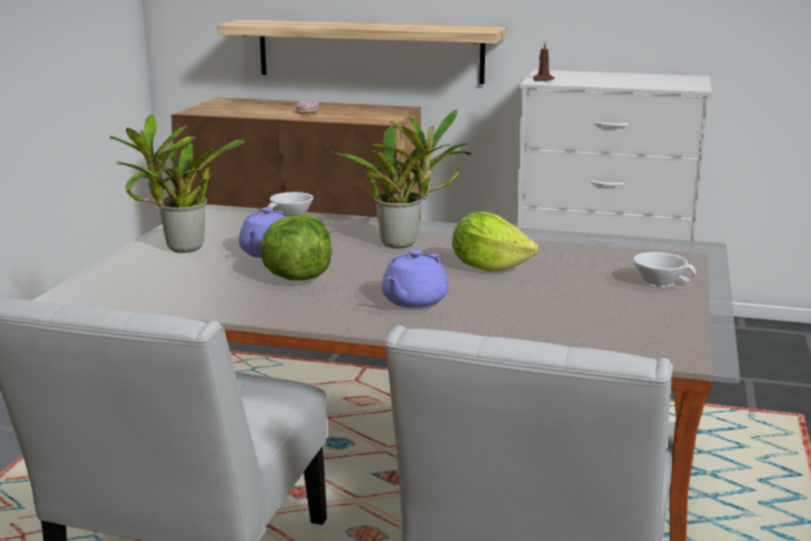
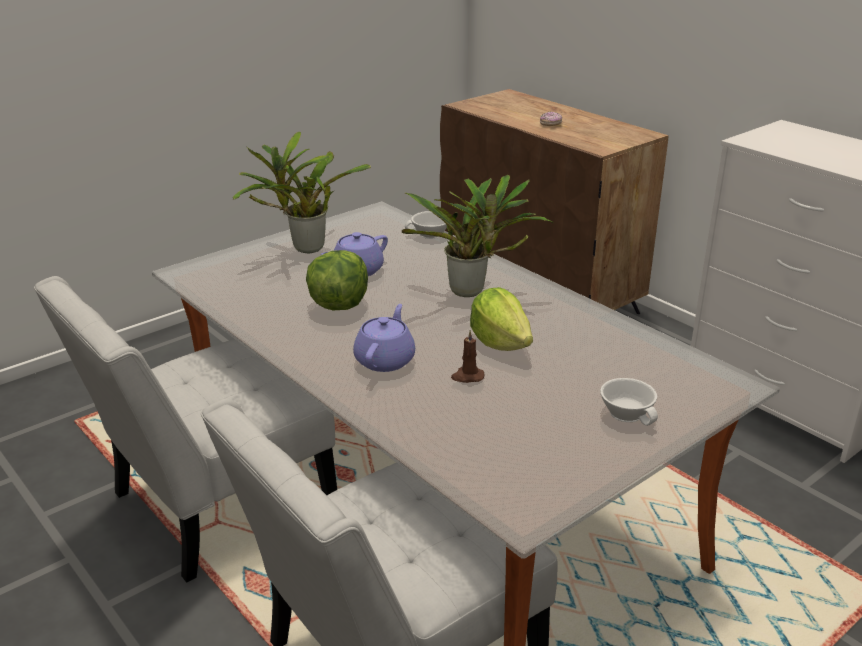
camera: 35 degrees right, 10 degrees up
(370, 51) = (635, 69): shelf -> none
(413, 301) = (385, 359): purple teapot -> purple teapot turned 135 degrees clockwise
(542, 80) = (755, 139): brown candle -> brown candle (467, 376)

